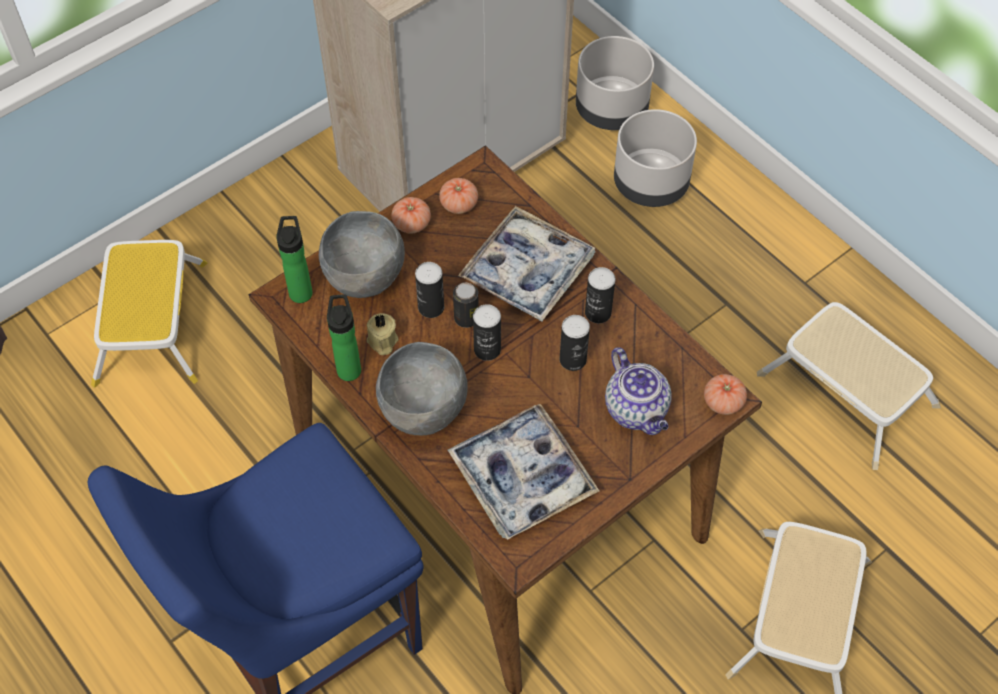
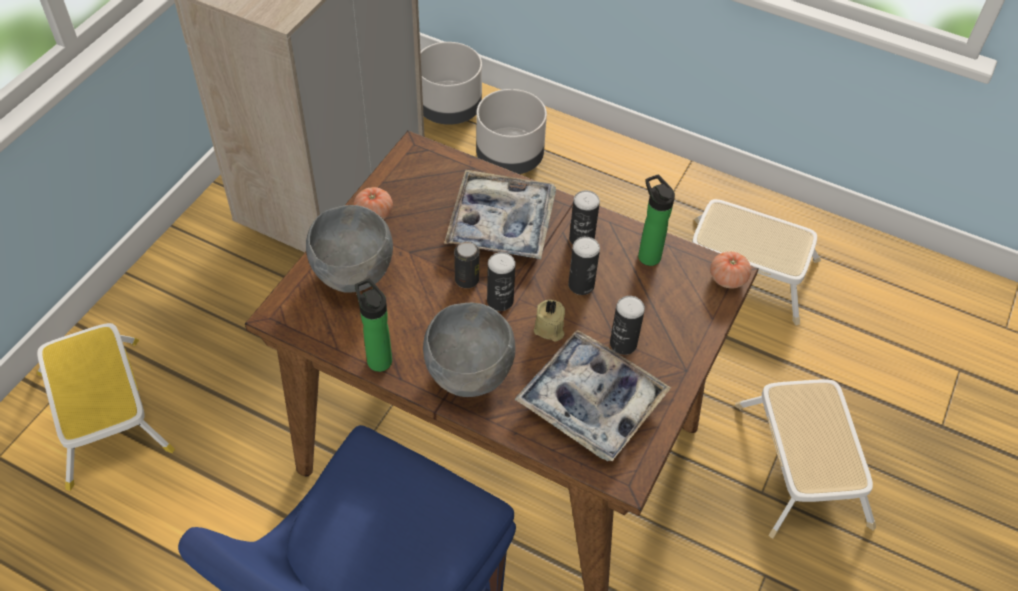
camera: 25 degrees left, 5 degrees down
(300, 290) = (296, 304): bottle -> bottle (647, 254)
(382, 342) = (398, 325): beige candle -> beige candle (549, 329)
(431, 307) = (429, 280): can -> can (623, 344)
(459, 204) = (409, 185): tomato -> none
(637, 410) = (660, 309): teapot -> none

